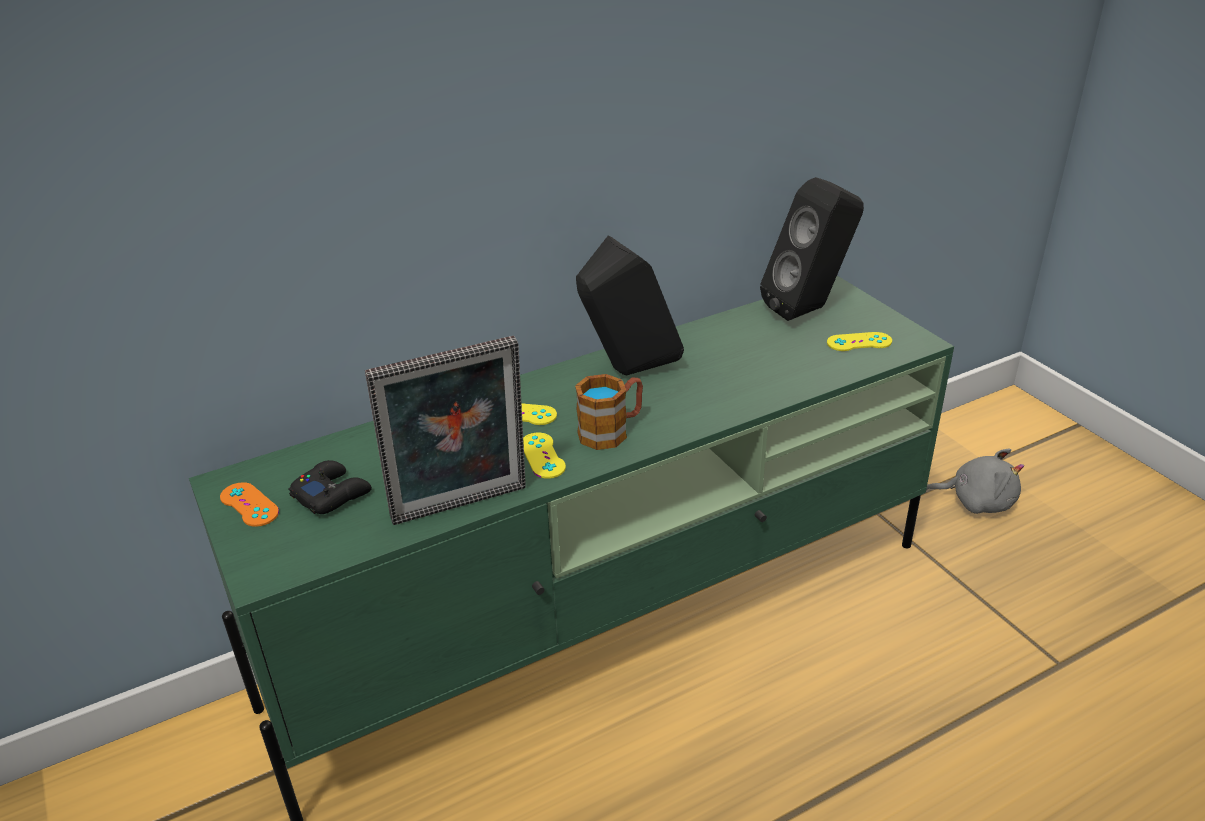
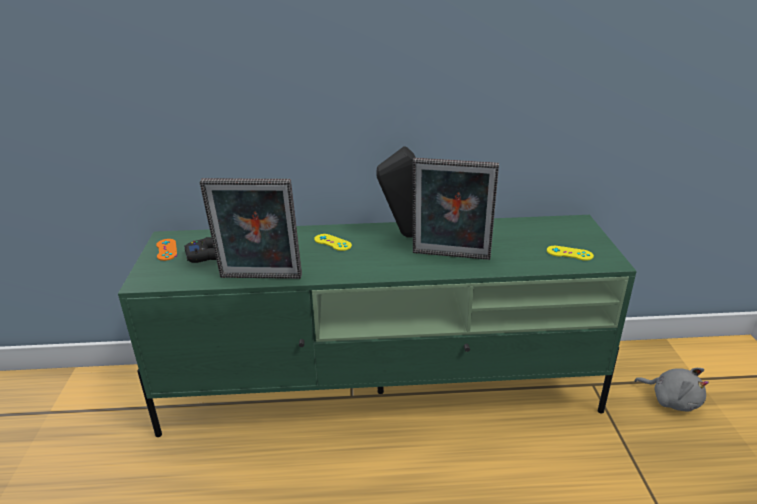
camera: 25 degrees right, 5 degrees down
(543, 456) = (324, 265): yellow game controller -> none
(611, 431) = (373, 263): mug -> none
(712, 390) = (450, 257): none -> picture frame
(809, 310) = (552, 228): black speaker -> none

